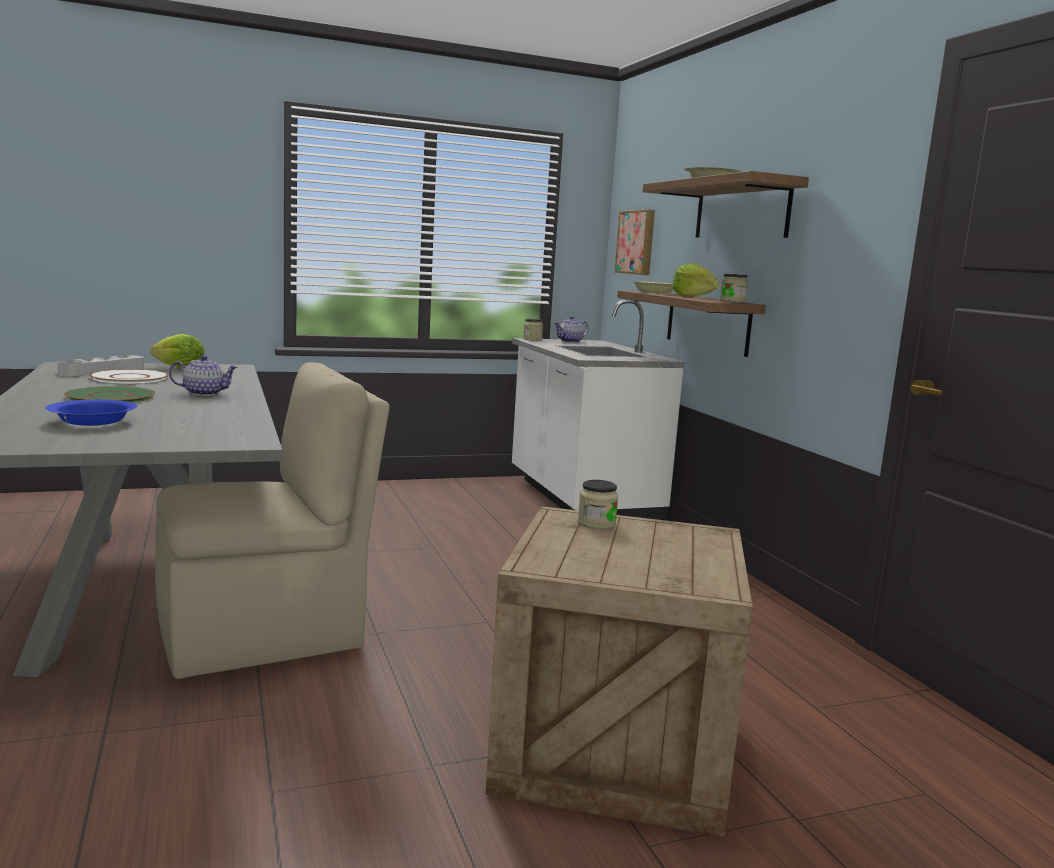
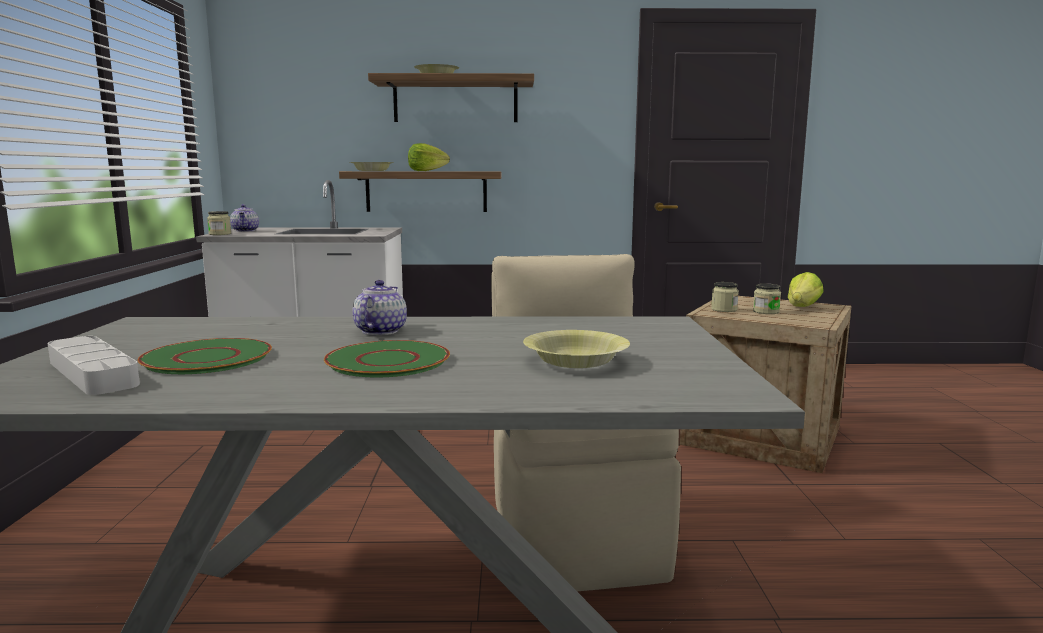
camera: 70 degrees left, 0 degrees up
(92, 422) = (575, 361): blue bowl -> yellow bowl
(130, 378) = (208, 358): white plate -> green plate
(179, 368) = (122, 341): lettuce -> lettuce (802, 307)
(637, 242) = (286, 126): picture -> none
(732, 301) = (477, 171): jar -> jar (766, 312)

